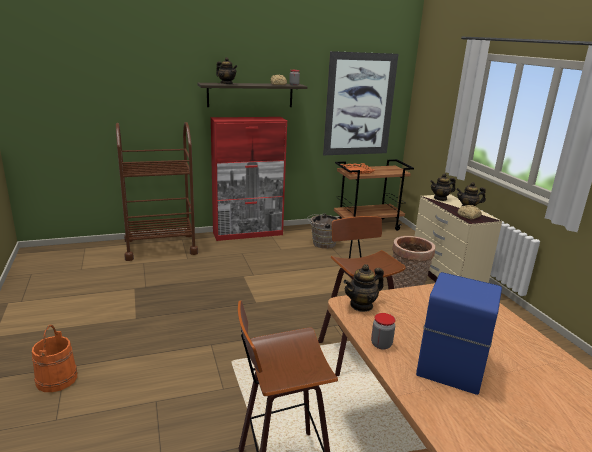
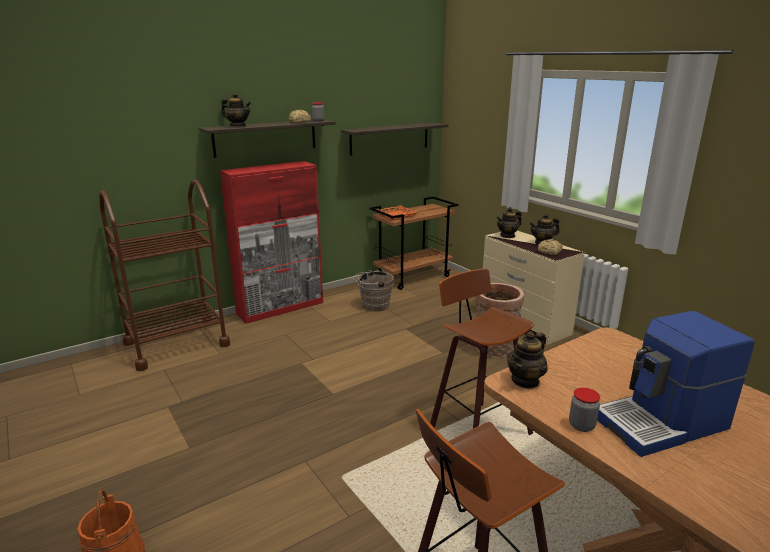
camera: 15 degrees left, 0 degrees up
(359, 105) = (389, 138): picture -> shelf
(452, 357) = (662, 423): coffee machine -> coffee machine turned 120 degrees counterclockwise

